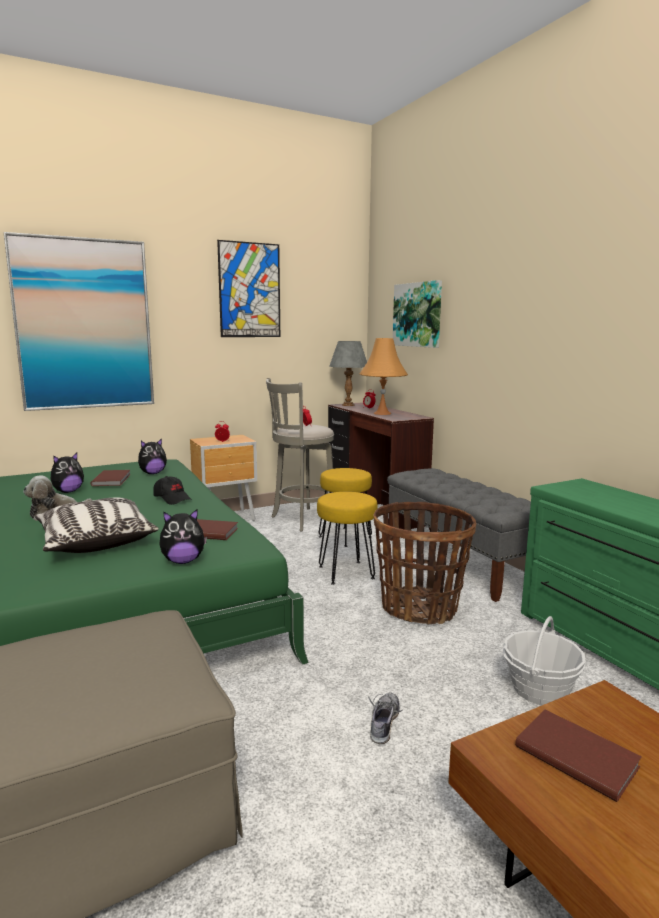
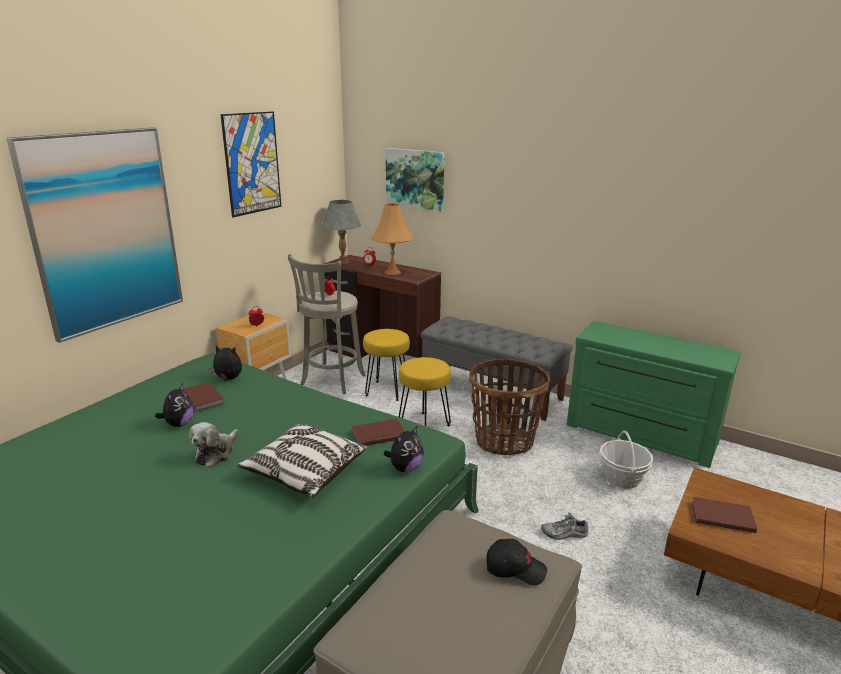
camera: 30 degrees left, 10 degrees up
(152, 473) = (228, 379): plush toy -> plush toy turned 105 degrees counterclockwise
(172, 498) = (293, 405): black cap -> black cap (515, 569)
(384, 723) = (564, 534): shoe -> shoe turned 75 degrees counterclockwise

